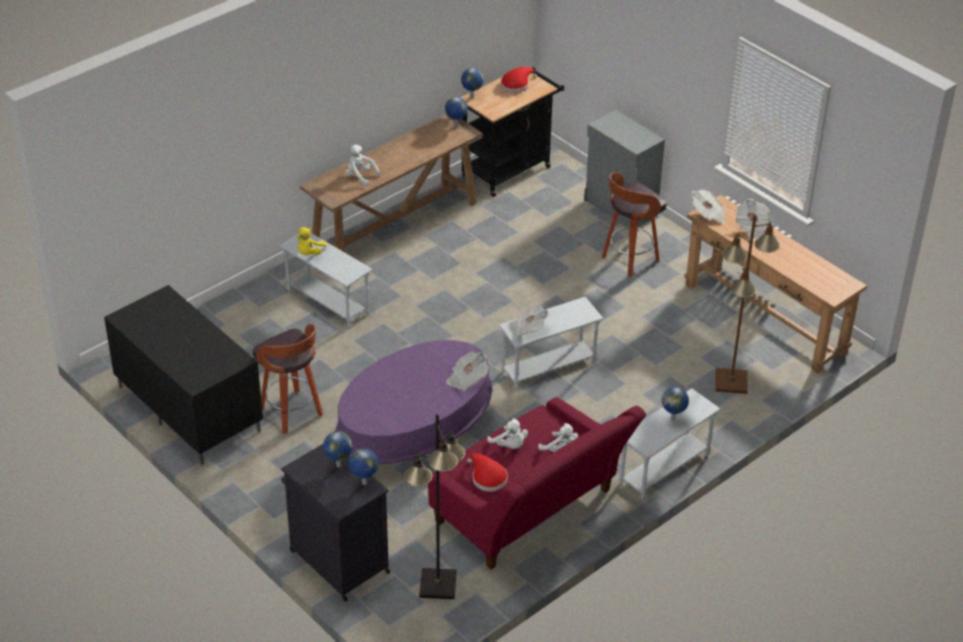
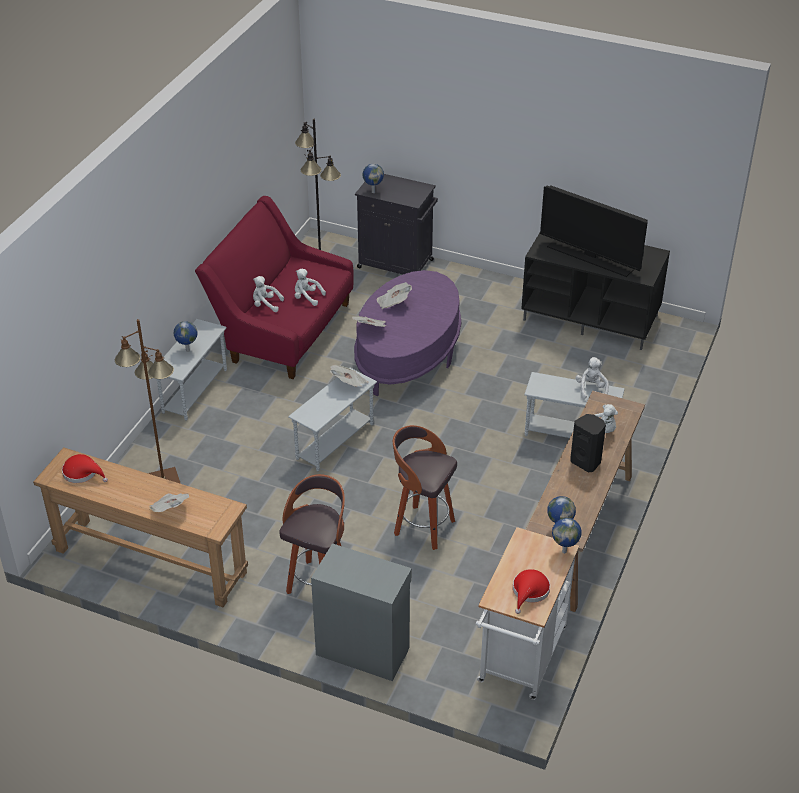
camera: 155 degrees right, 0 degrees up
(193, 335) = (590, 258): none -> television
(292, 413) = (512, 339): stool -> stool (422, 527)
(309, 253) = (591, 389): yellow plush toy -> white plush toy
(338, 465) = (399, 196): globe -> none
(392, 160) = (586, 462): none -> black speaker
(487, 478) = (309, 272): red hat -> red hat (82, 473)
(510, 169) = (520, 661): black cart -> white cart
(708, 214) = (223, 509): newspaper -> newspaper (393, 303)

